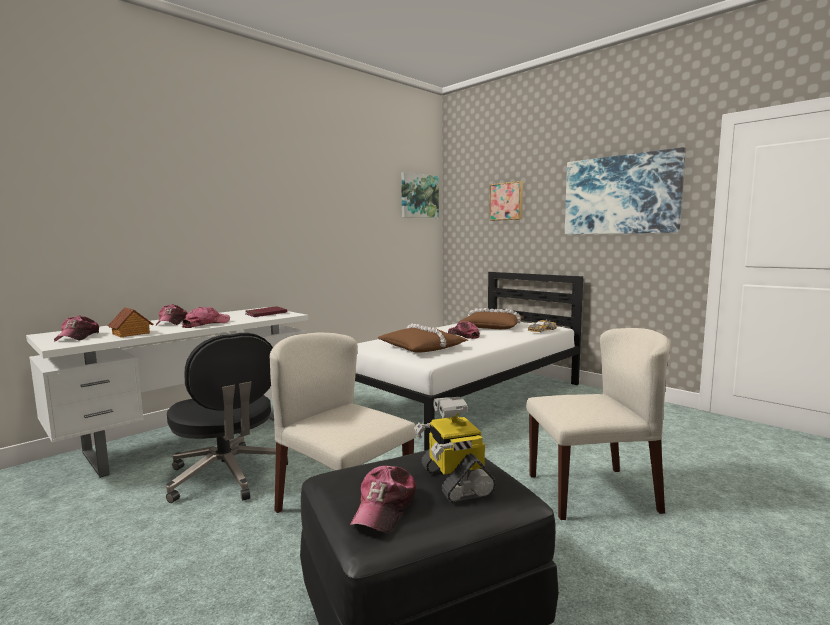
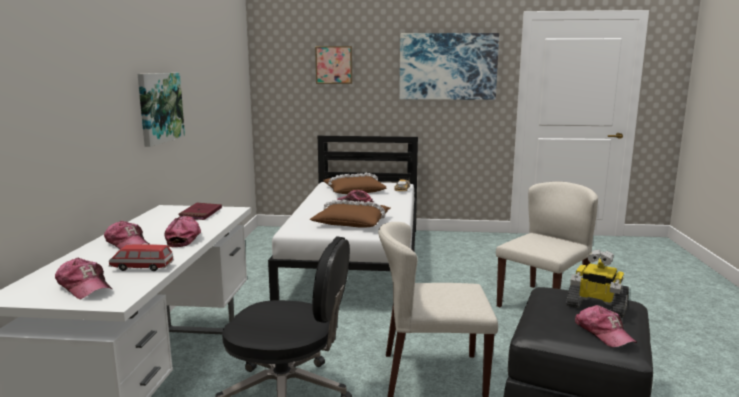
camera: 40 degrees left, 5 degrees up
(131, 333) = (142, 267): toy house -> toy car
(419, 196) = (237, 55): picture -> picture (159, 107)

